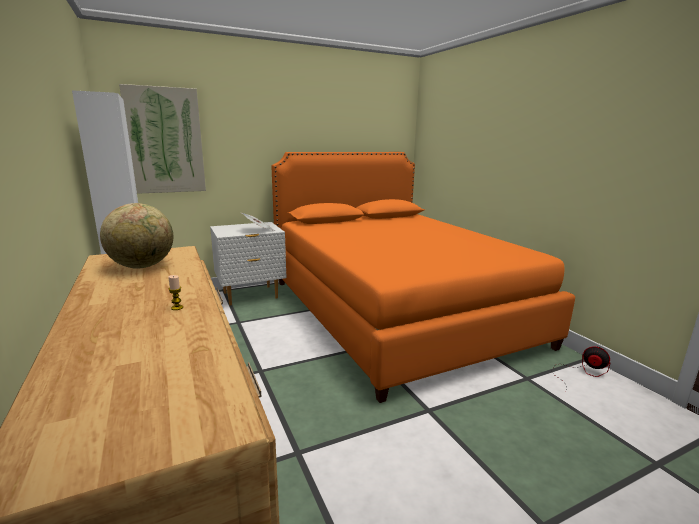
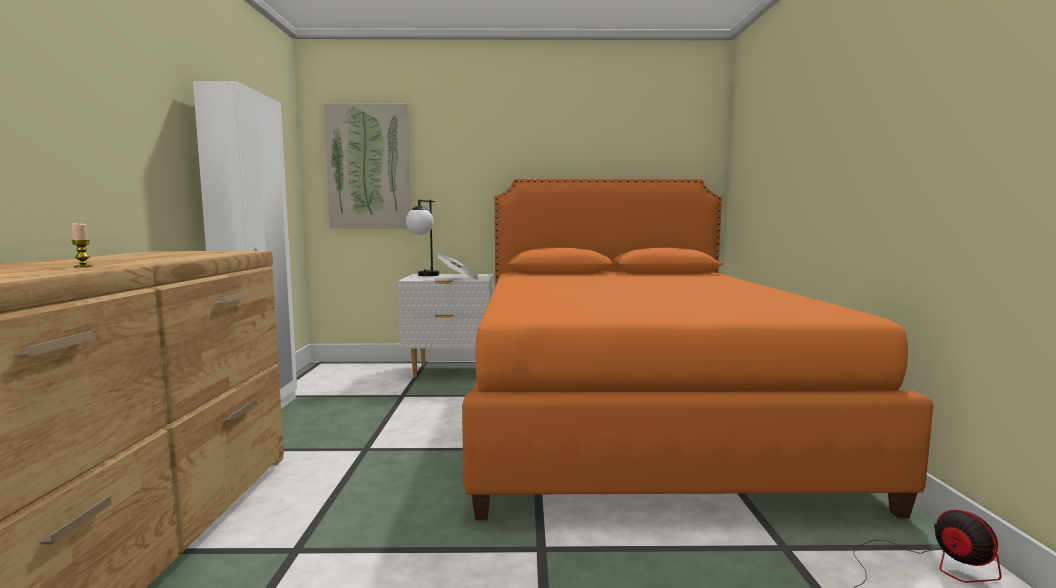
camera: 25 degrees right, 10 degrees down
(143, 266) = (168, 254): globe -> none
(225, 228) = (424, 276): none -> table lamp

